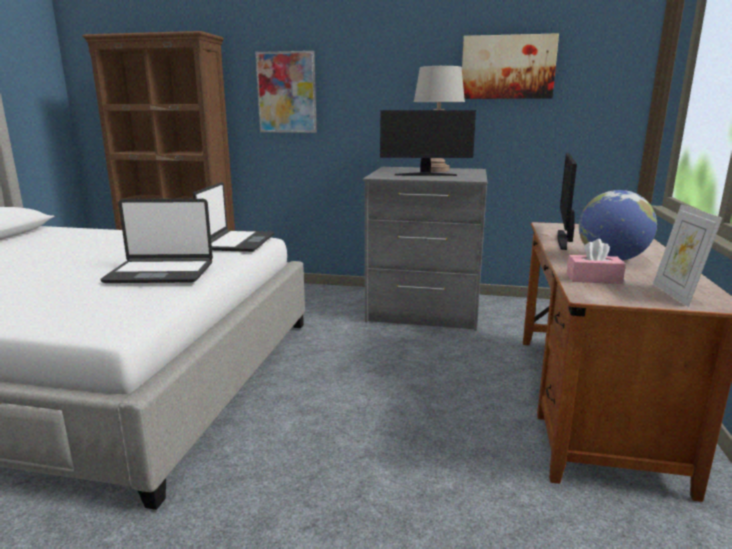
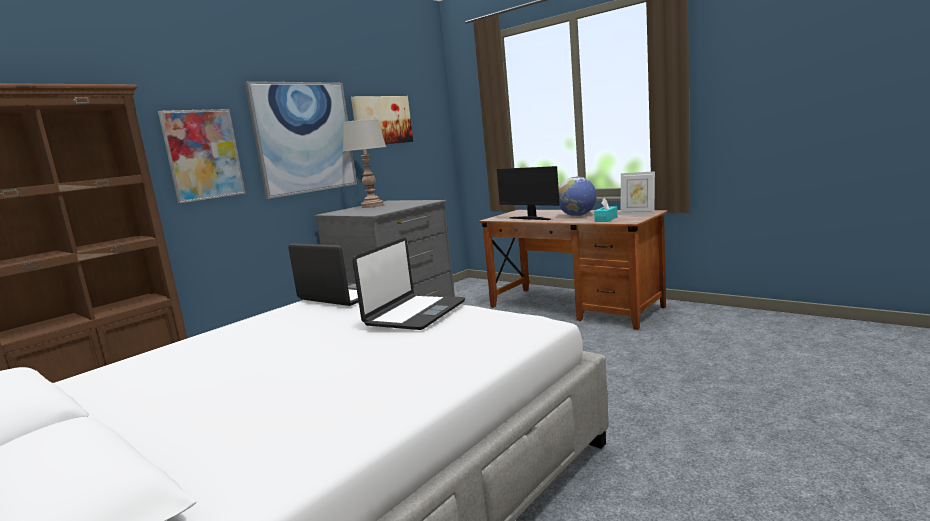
camera: 60 degrees left, 5 degrees down
(391, 83) = (304, 138): none -> picture
(425, 175) = (391, 207): monitor -> none
(593, 279) = (606, 219): pink tissue box -> turquoise tissue box

